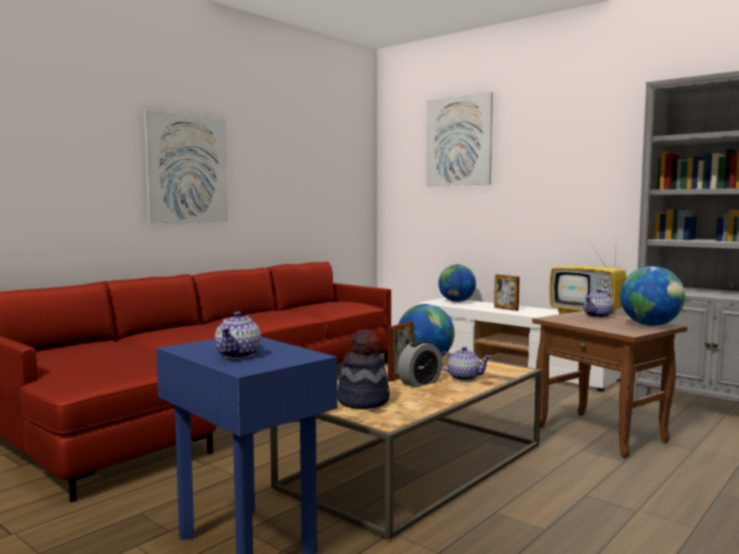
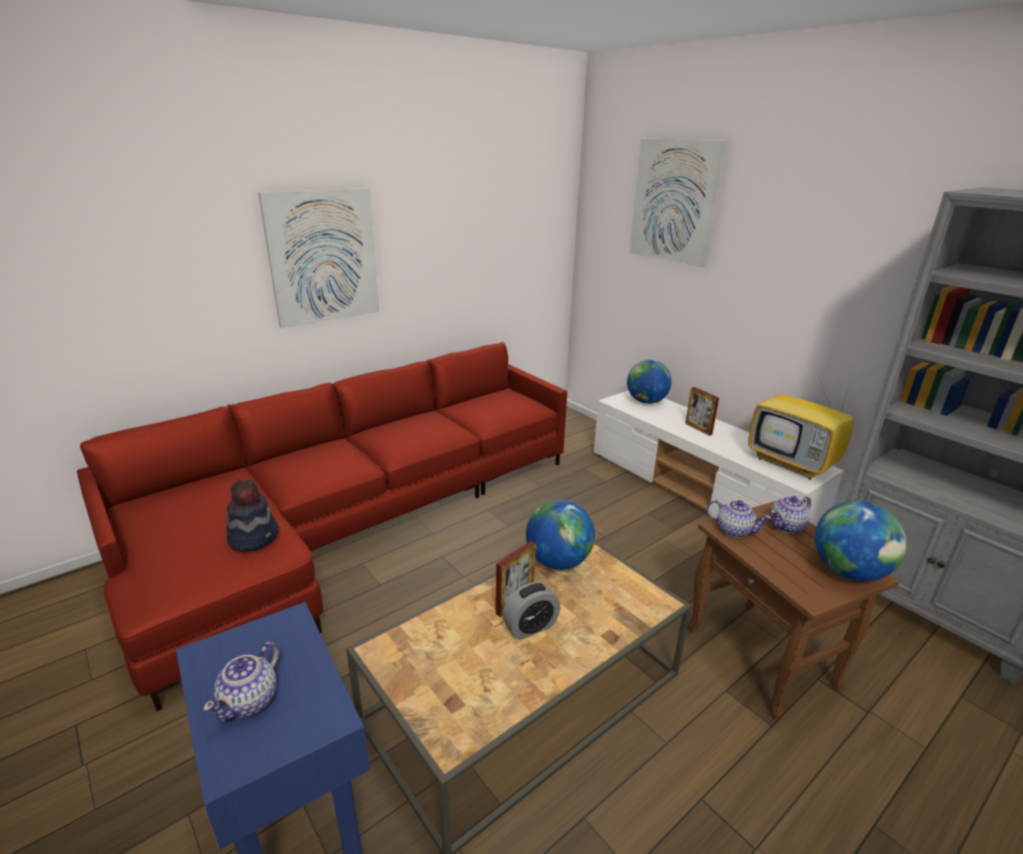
camera: 10 degrees right, 20 degrees up
(363, 401) = (447, 672): hat -> hat (254, 537)
(463, 377) = (587, 618): teapot -> teapot (733, 530)

